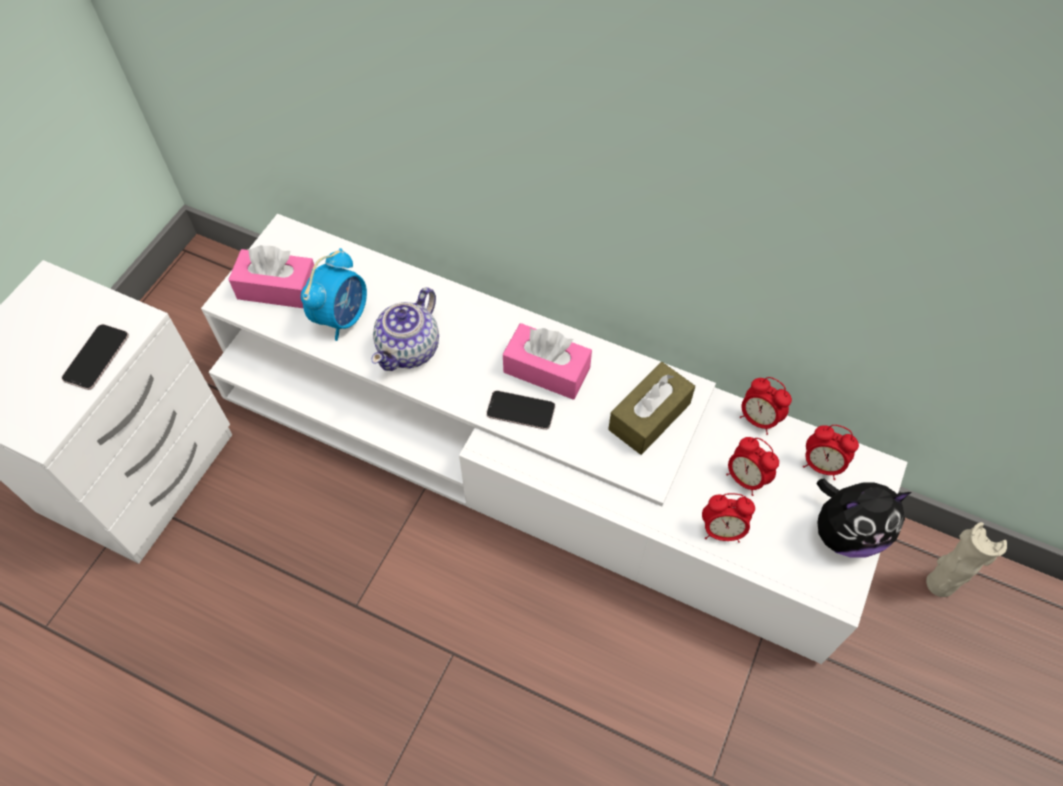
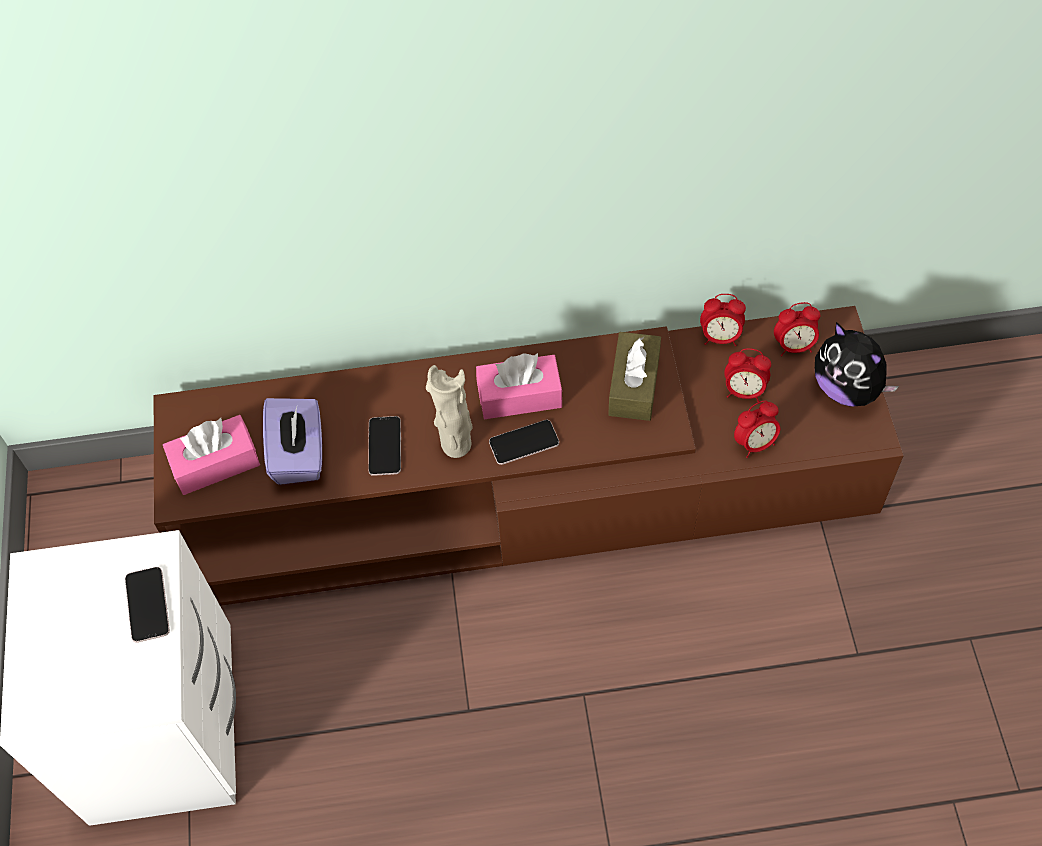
camera: 30 degrees left, 0 degrees up
(342, 317) = (299, 454): alarm clock -> purple tissue box
(410, 348) = (385, 446): teapot -> phone
(531, 455) = (525, 488): white tv stand -> brown tv stand
(846, 532) = (847, 388): plush toy -> plush toy turned 90 degrees clockwise
(940, 583) = (925, 394): beige vase -> beige vase (456, 444)

